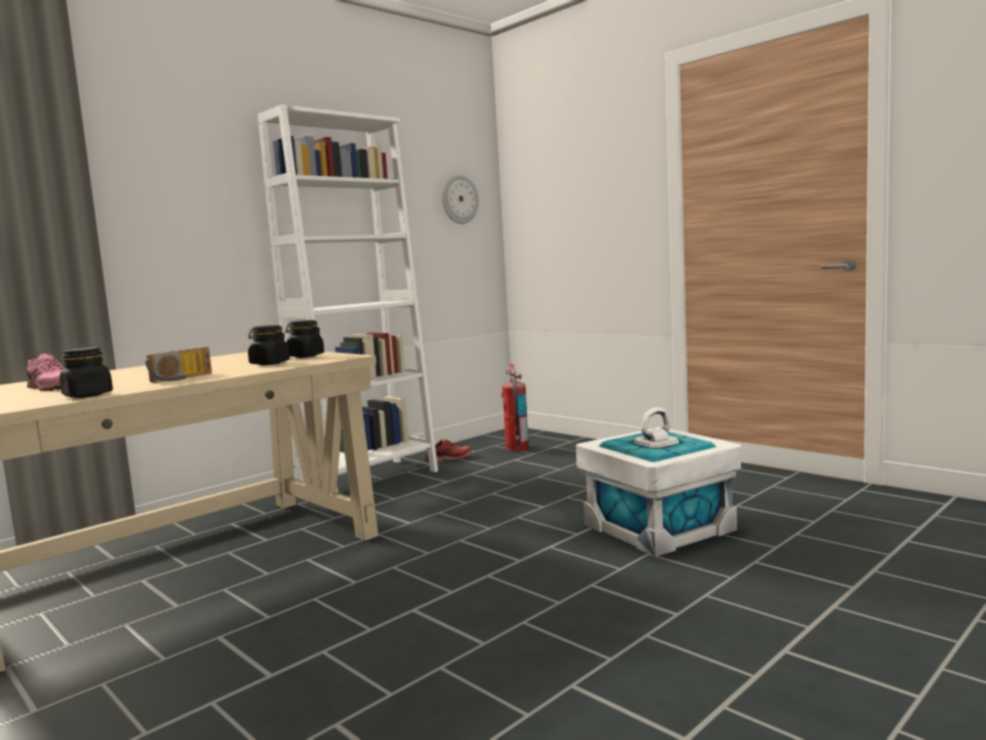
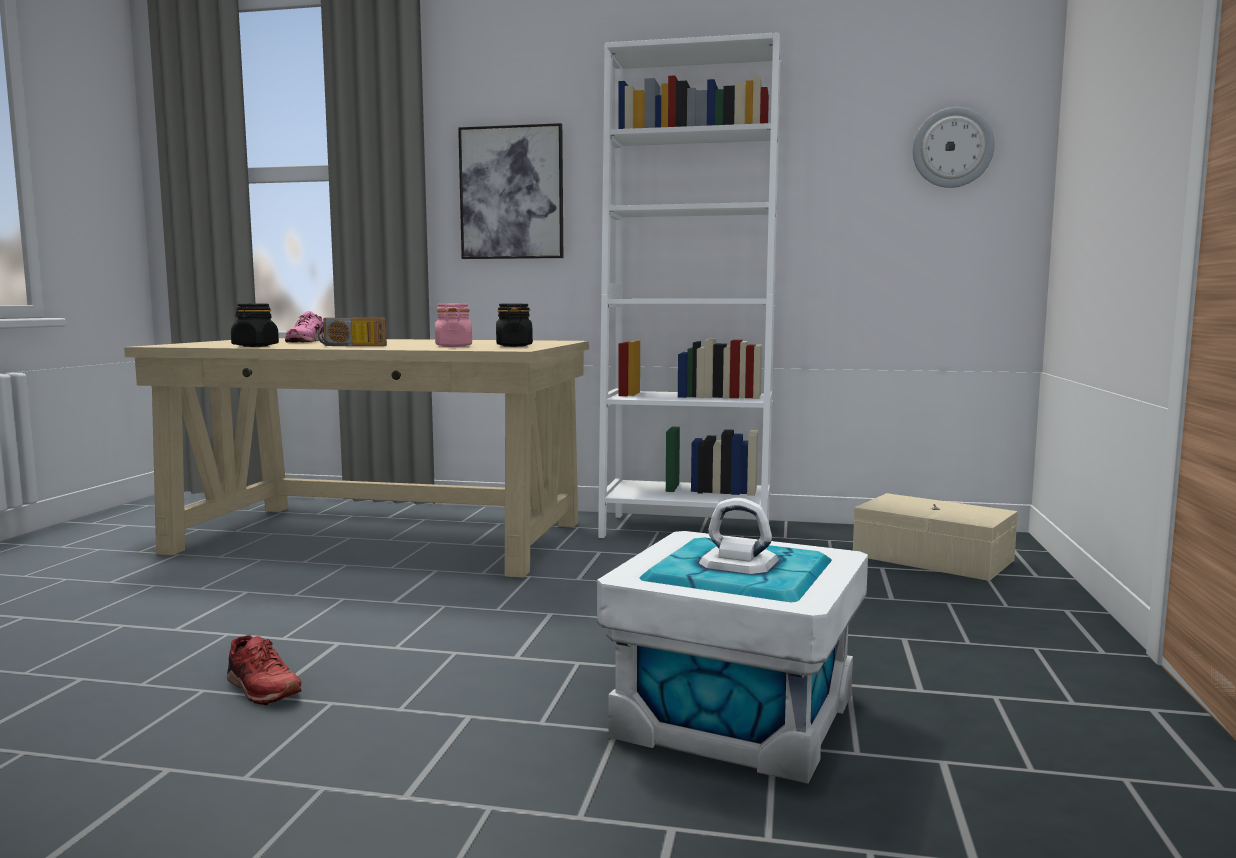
camera: 55 degrees right, 0 degrees up
(169, 222) = (512, 193): none -> picture
(269, 363) = (454, 346): black jar -> pink jar
(448, 458) = (820, 539): red shoe -> red shoe (261, 688)
(517, 448) = (932, 557): fire extinguisher -> beige storage box

